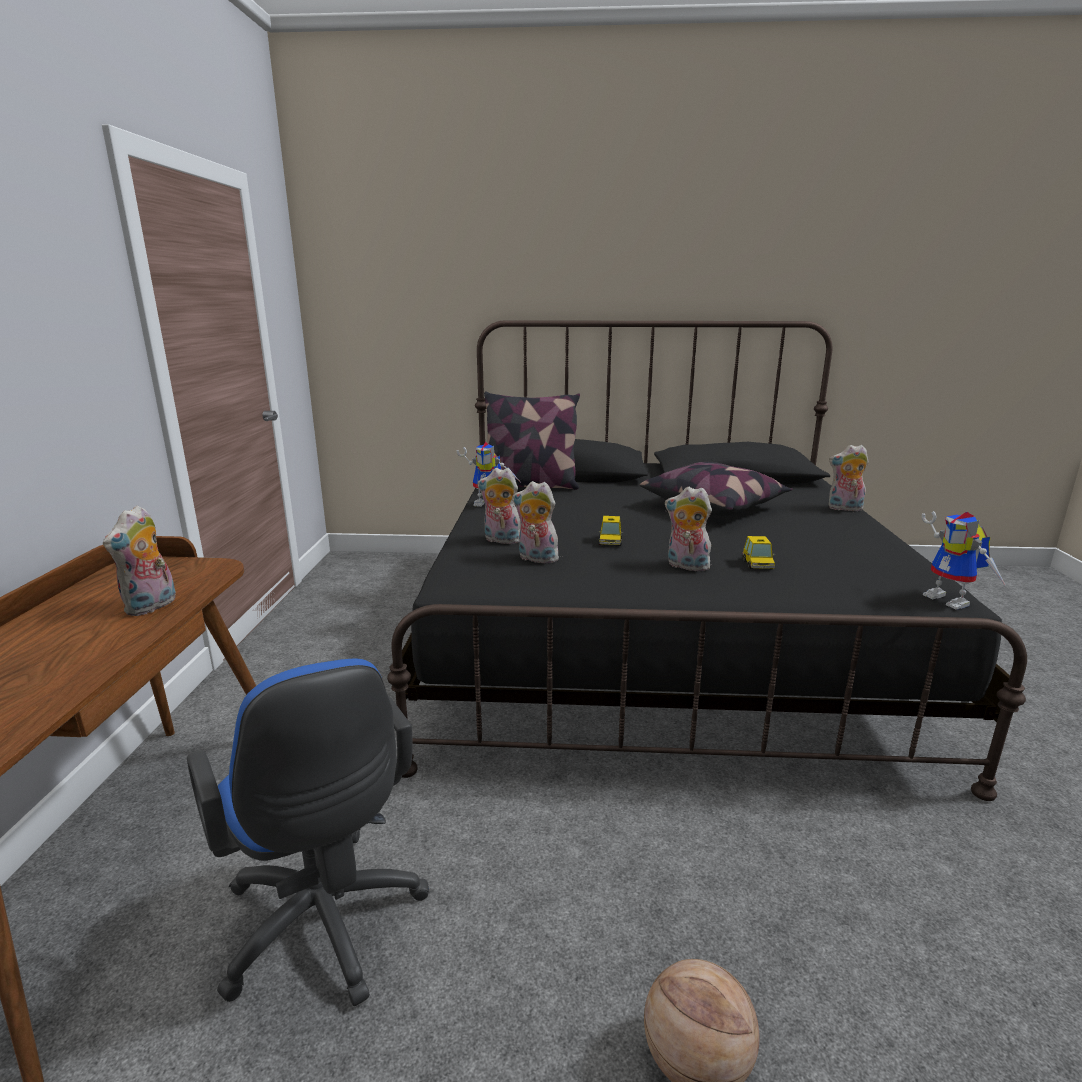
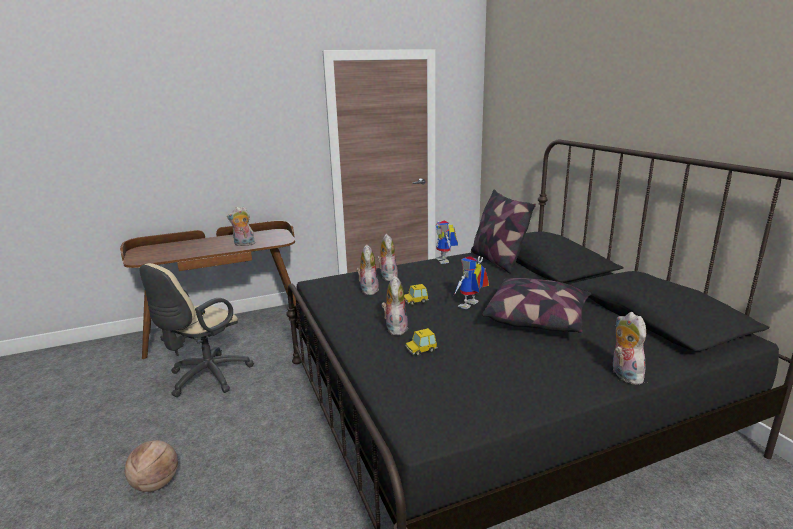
camera: 65 degrees right, 0 degrees up
(326, 928) = (205, 378): blue office chair -> beige office chair
(953, 600) = (417, 435): toy robot -> toy robot (470, 306)

